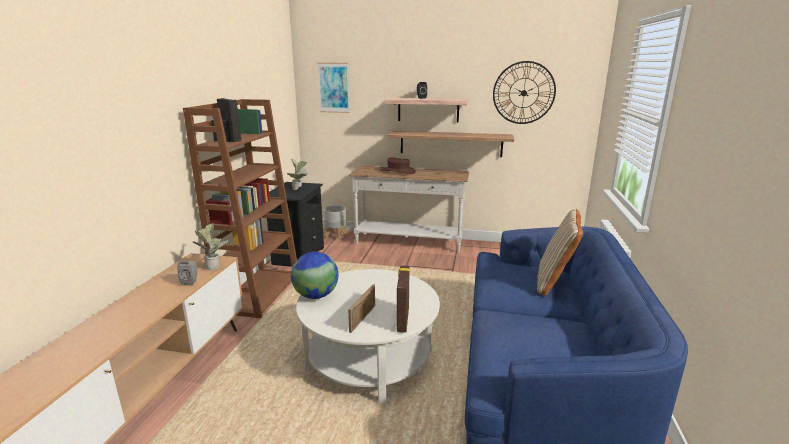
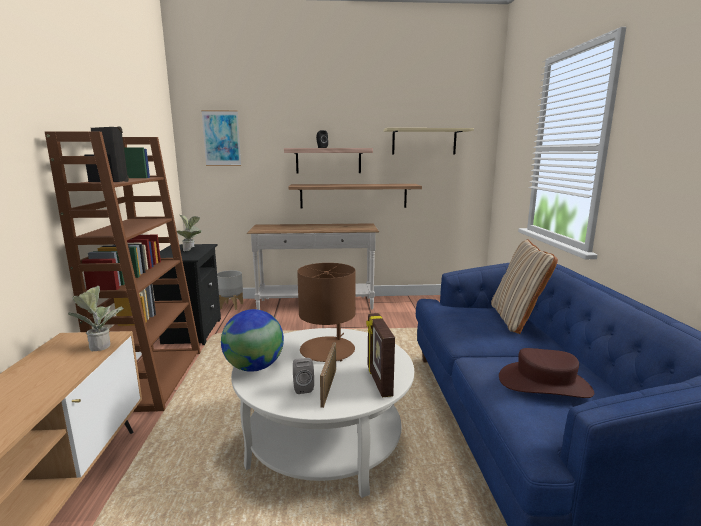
camera: 15 degrees left, 5 degrees down
(190, 282) = (70, 369): grey speaker -> grey speaker (302, 387)
(377, 289) = (328, 350): none -> brown table lamp
(398, 171) = (301, 227): brown hat -> brown hat (544, 383)
(523, 93) = (424, 141): wall clock -> beige shelf

